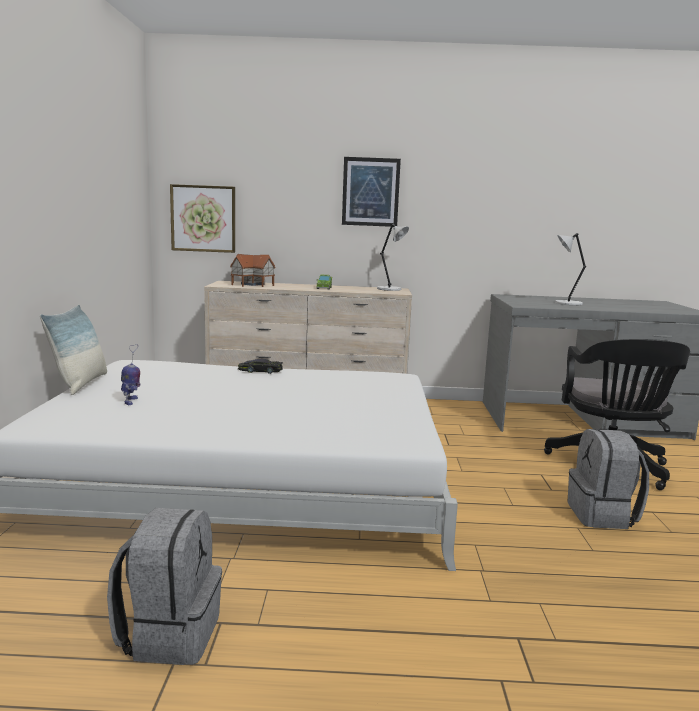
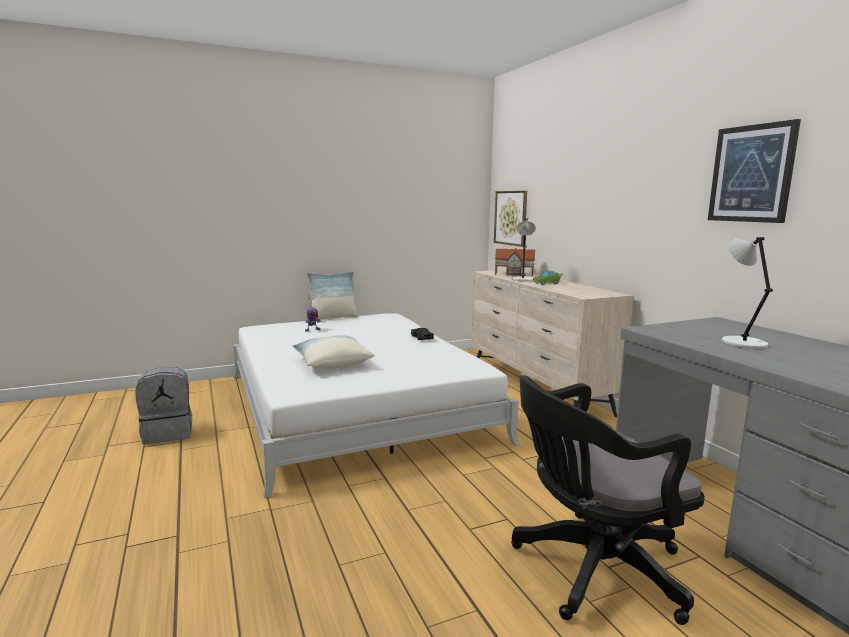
camera: 65 degrees right, 0 degrees up
(317, 414) = (332, 363): none -> pillow
(370, 192) = (611, 188): picture -> picture (751, 174)
(390, 289) = (601, 293): grey table lamp -> grey table lamp (523, 280)
(603, 515) = (430, 568): grey backpack -> none

